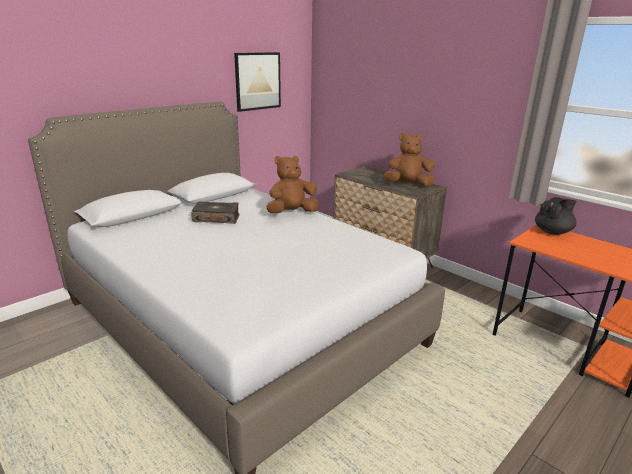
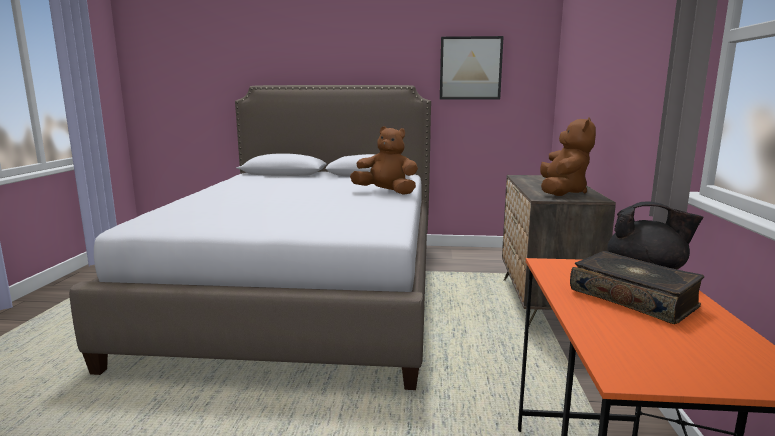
camera: 50 degrees right, 10 degrees down
(216, 218) = (323, 184): book -> book (633, 298)
(408, 185) = (562, 192): brown plush toy -> brown plush toy turned 60 degrees clockwise

